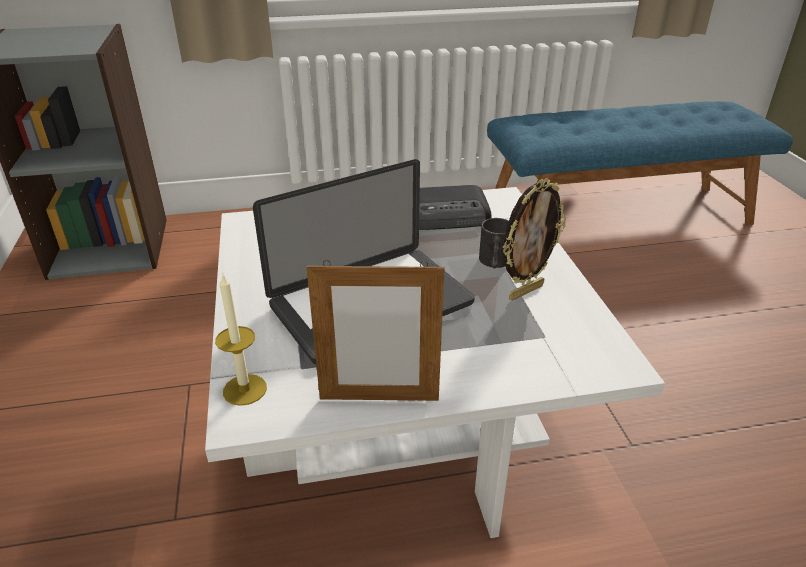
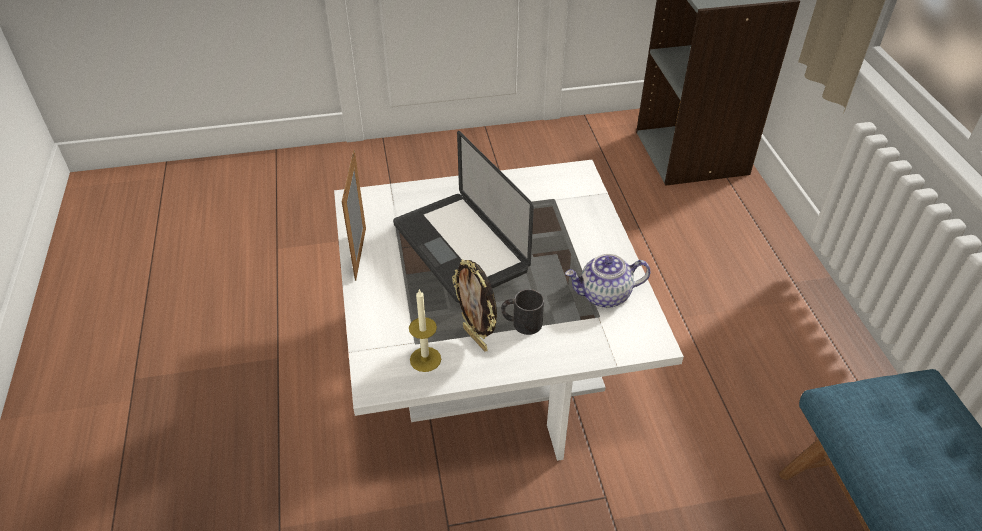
camera: 90 degrees right, 10 degrees up
(245, 389) = (377, 198): candle -> candle (425, 359)
(447, 216) = (604, 295): radio -> teapot

